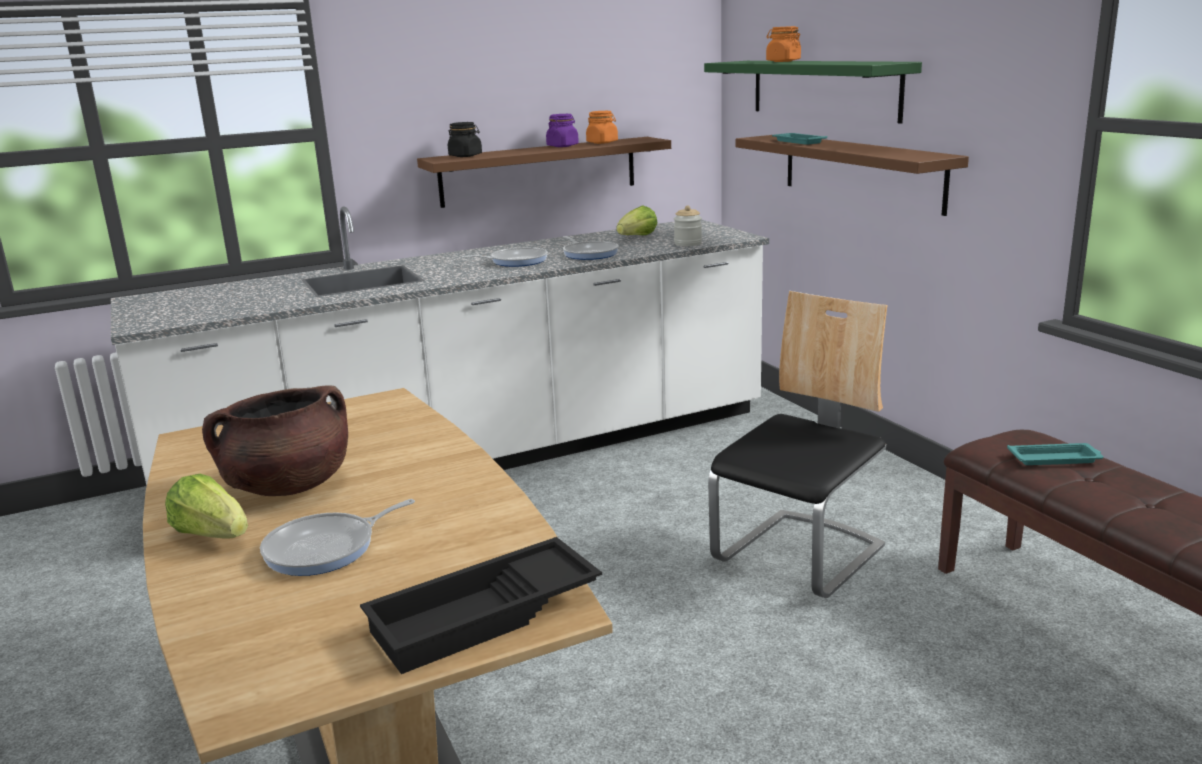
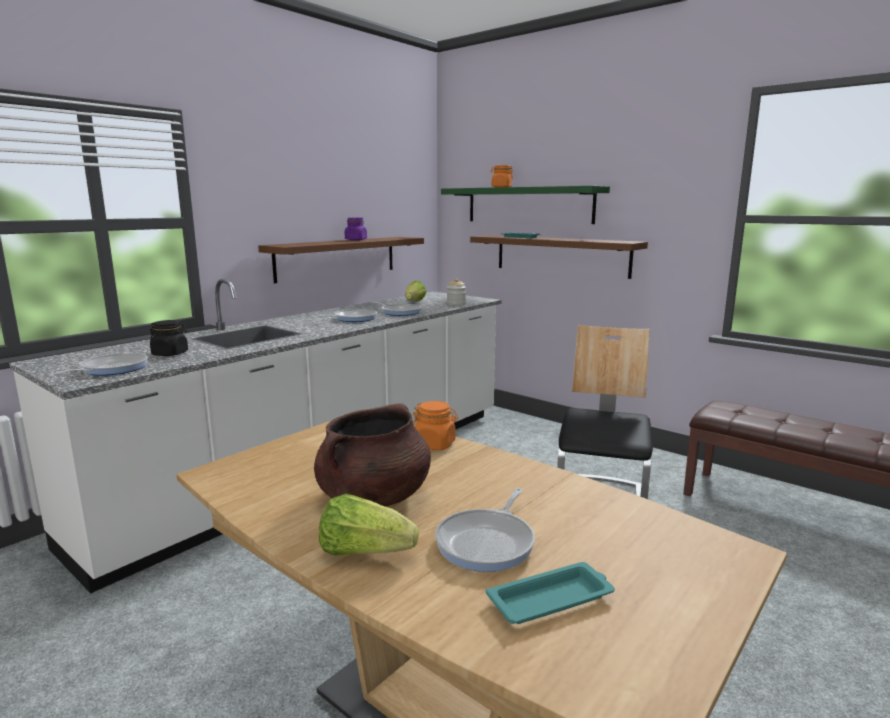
camera: 25 degrees left, 5 degrees down
(180, 314) = (111, 369): none -> frying pan
(465, 156) = (297, 244): black jar -> black jar (170, 354)
(485, 617) = (699, 569): black tray -> none
(602, 142) = (379, 238): orange jar -> orange jar (435, 444)
(1055, 459) = (756, 414): turquoise tray -> turquoise tray (552, 599)

